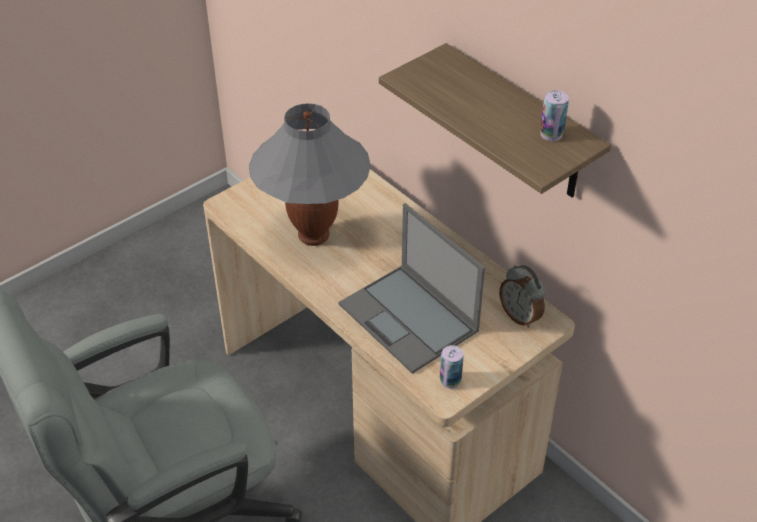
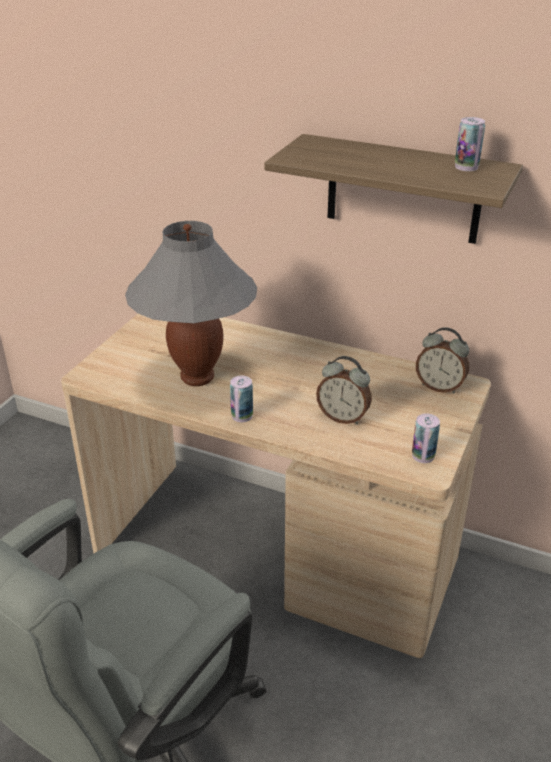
camera: 25 degrees left, 10 degrees down
(325, 288) = (242, 416): none -> can
(409, 318) = (343, 417): laptop -> alarm clock

